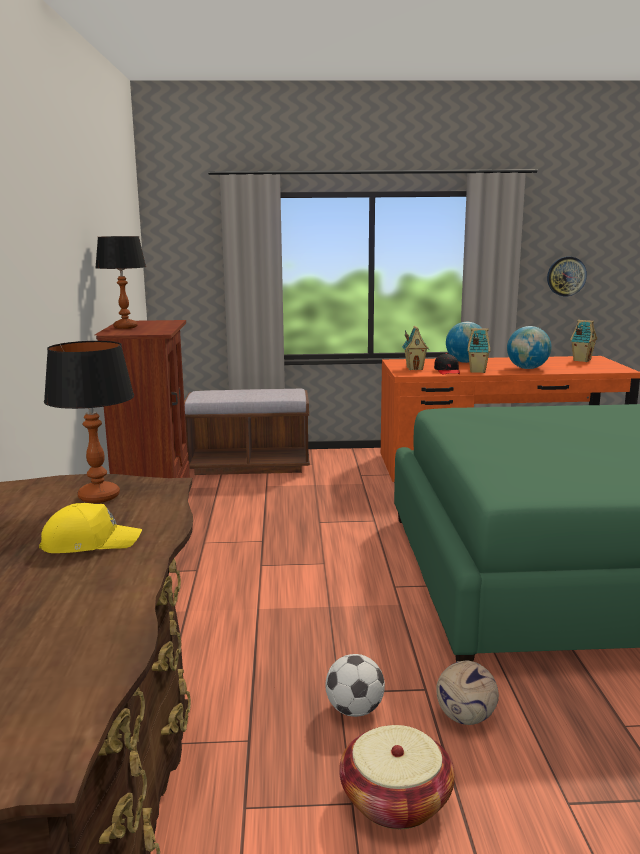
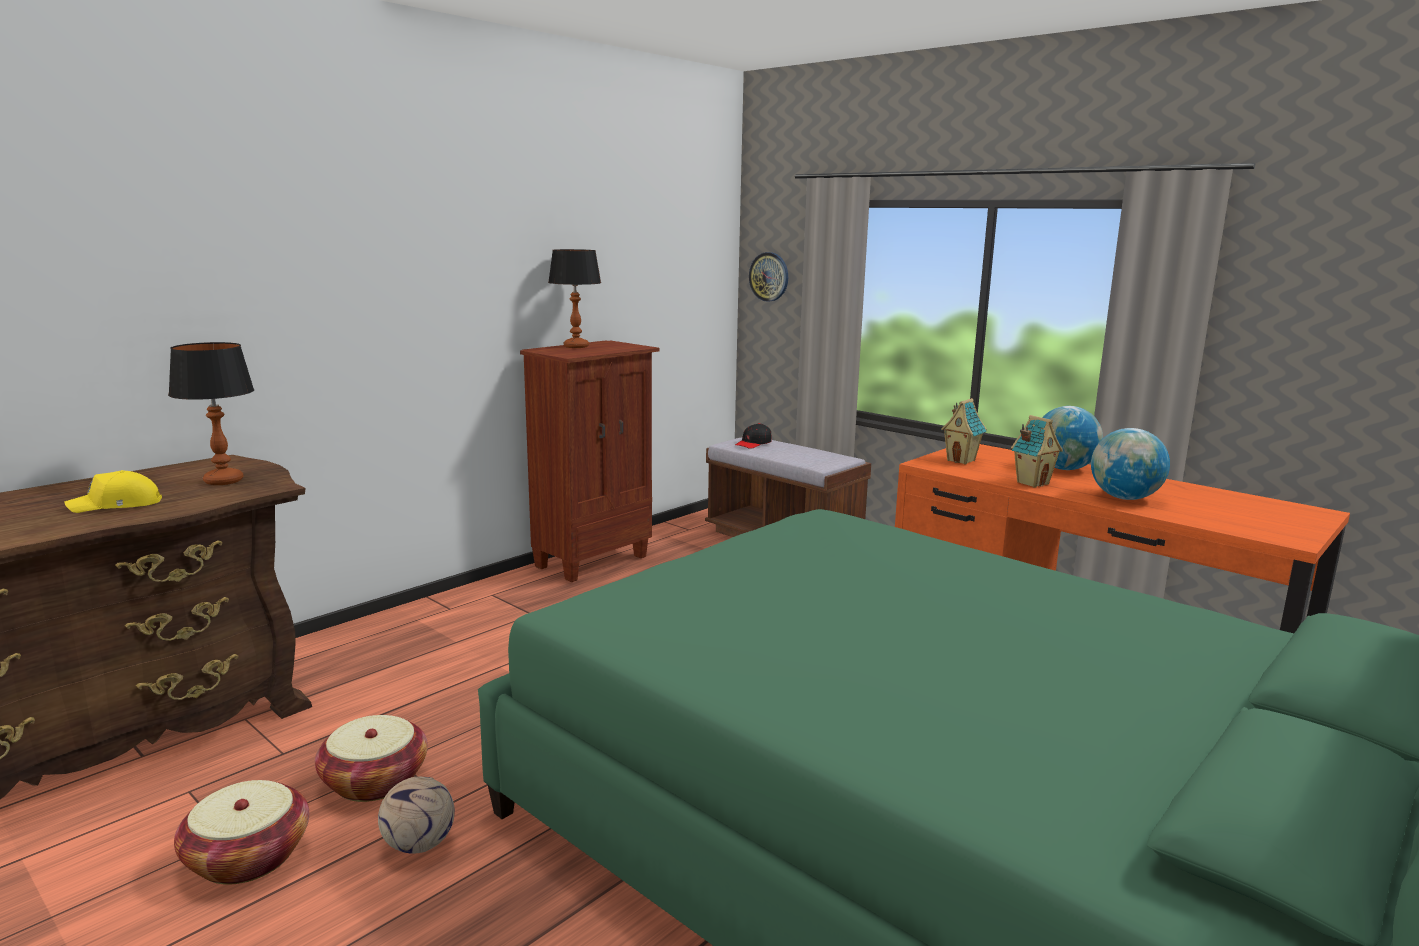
camera: 45 degrees right, 0 degrees up
(90, 543) = (117, 505): yellow cap -> yellow cap turned 120 degrees clockwise
(354, 710) = (374, 781): football -> basket
(447, 371) = (991, 473): black cap -> black cap (753, 443)
(566, 276) = (1315, 356): wall clock -> wall clock (769, 276)
(581, 360) = (1274, 510): toy house -> none

